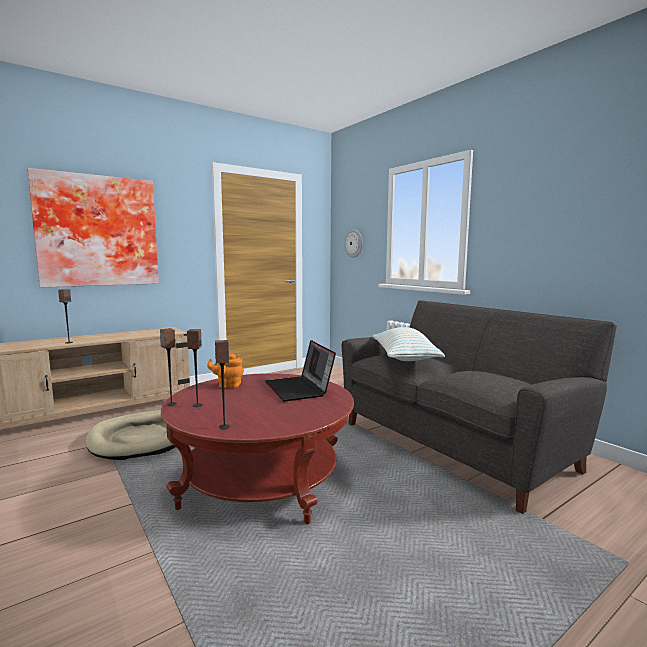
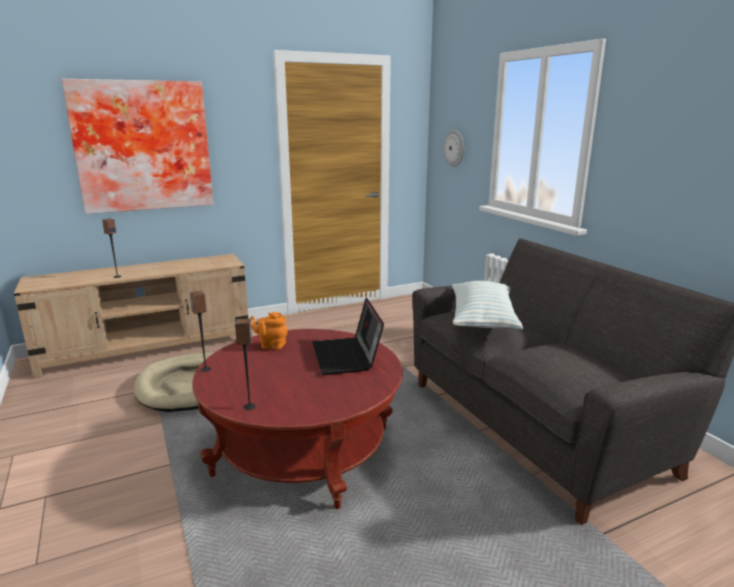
camera: 10 degrees right, 10 degrees up
(197, 405) = (231, 373): speaker -> none

